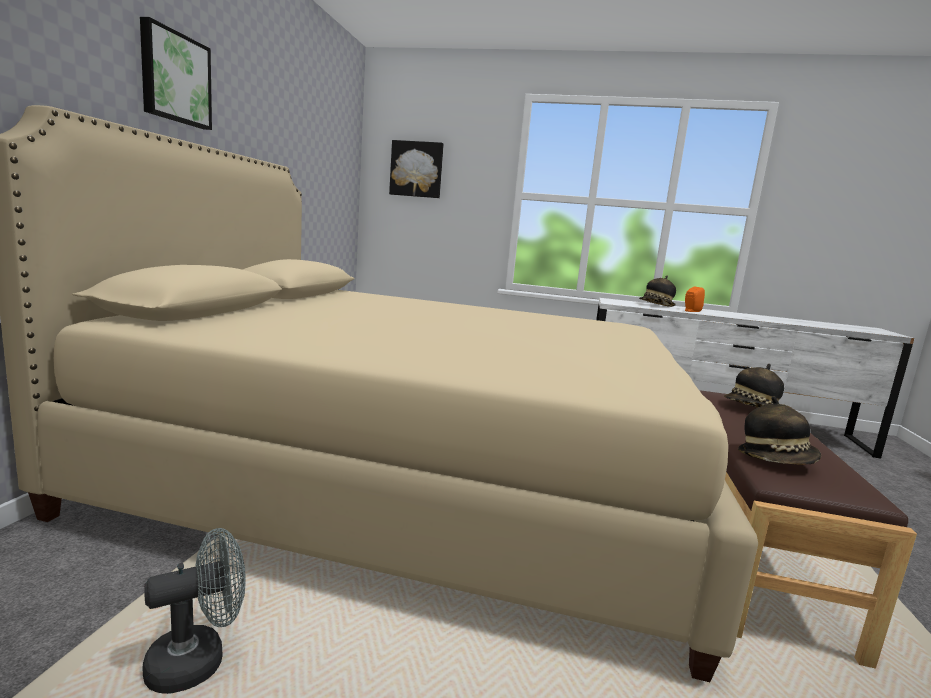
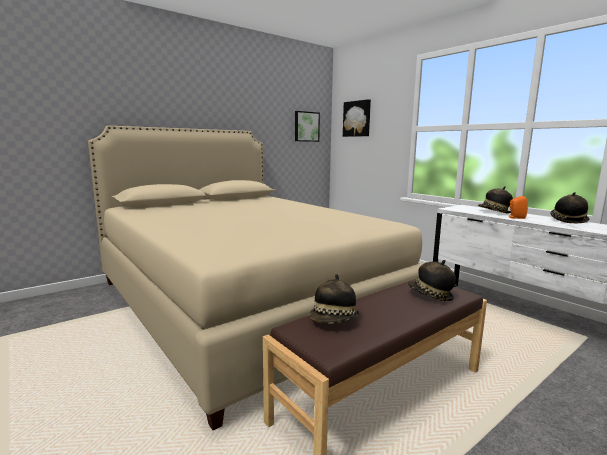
camera: 40 degrees right, 0 degrees up
(174, 78) = (179, 100): picture -> picture (306, 126)
(198, 660) = (80, 337): grey fan -> none
(727, 312) = (568, 220): none -> hat

